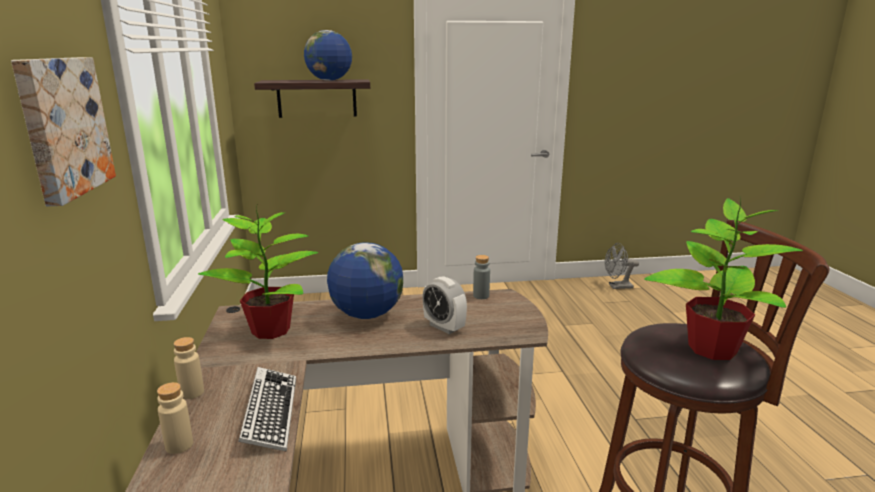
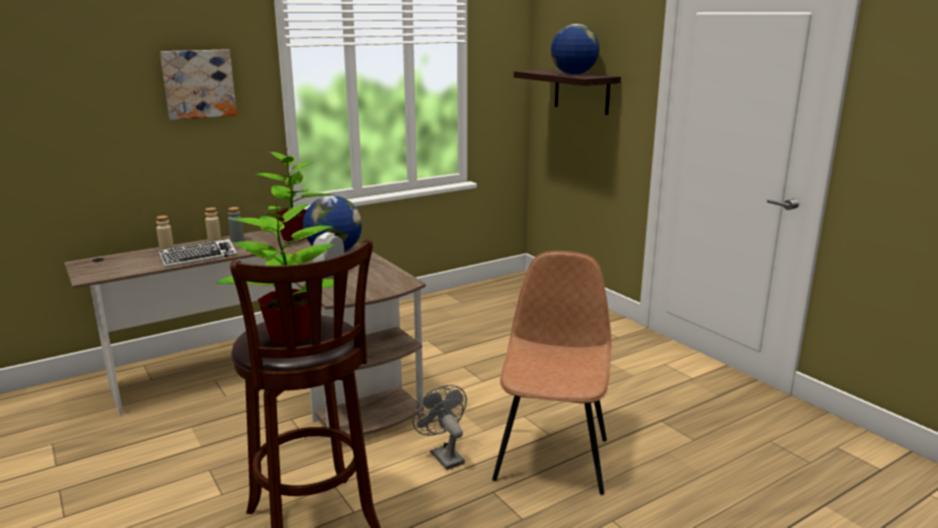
camera: 65 degrees right, 0 degrees up
(481, 296) = (398, 276): grey bottle -> grey bottle (237, 240)
(594, 379) = (552, 457): none -> brown chair
(617, 287) = (846, 447): grey fan -> grey fan (443, 455)

